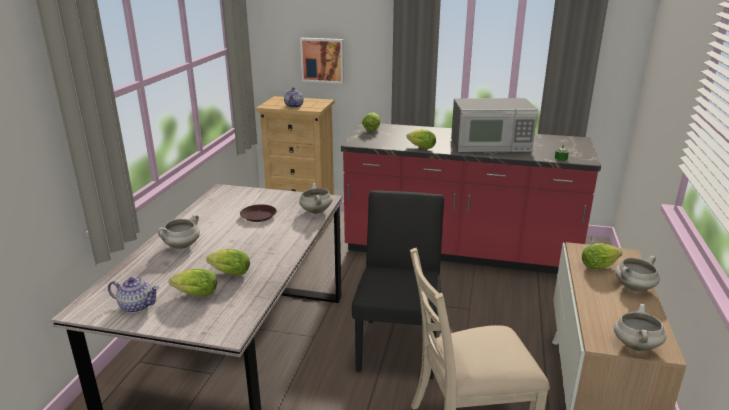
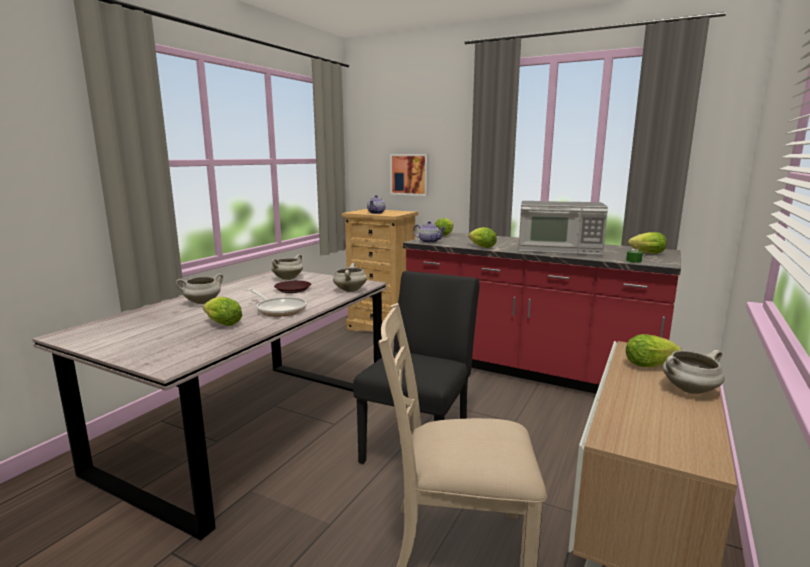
camera: 15 degrees right, 10 degrees down
(136, 306) = (113, 337): teapot -> teapot (429, 241)
(194, 294) = (172, 335): lettuce -> lettuce (645, 253)
(268, 246) = (279, 309): none -> frying pan
(635, 345) = (662, 449): white cooking pot -> white cooking pot (288, 278)

